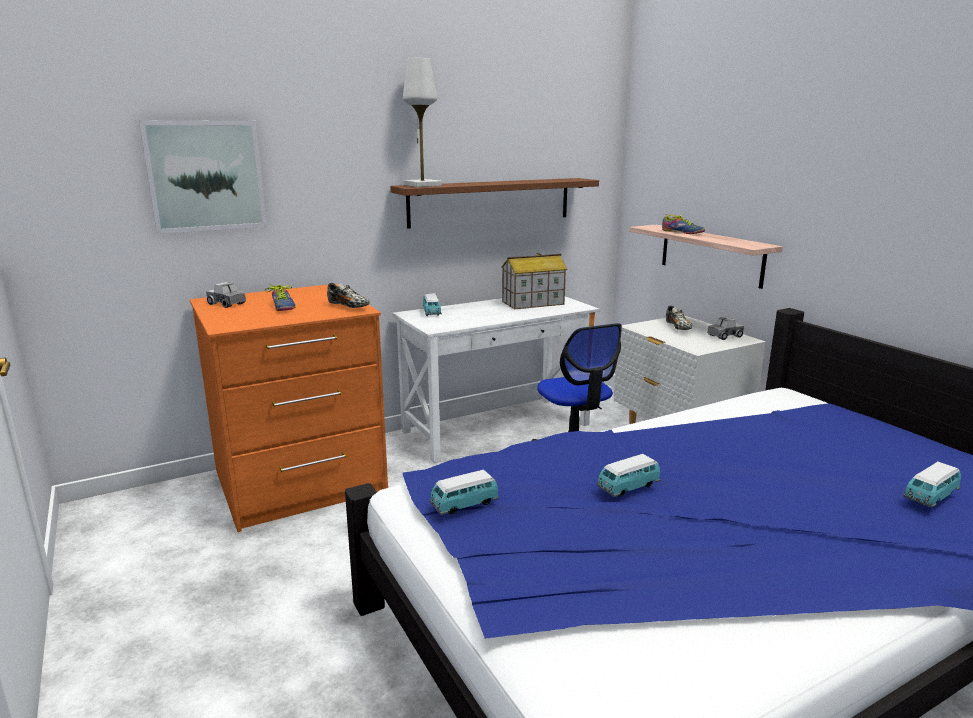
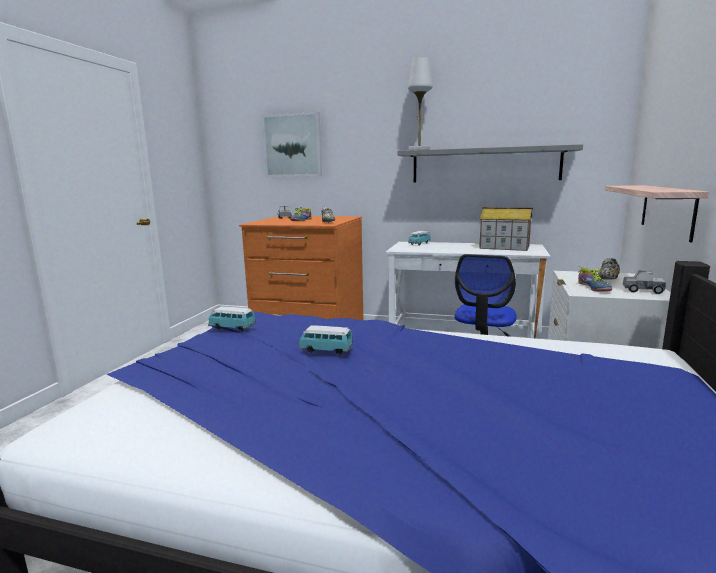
camera: 45 degrees right, 5 degrees down
(491, 202) = (485, 165): brown shelf -> grey shelf
(682, 232) = (637, 187): shoe -> shoe (592, 288)
(930, 497) = (569, 457): toy car -> none

